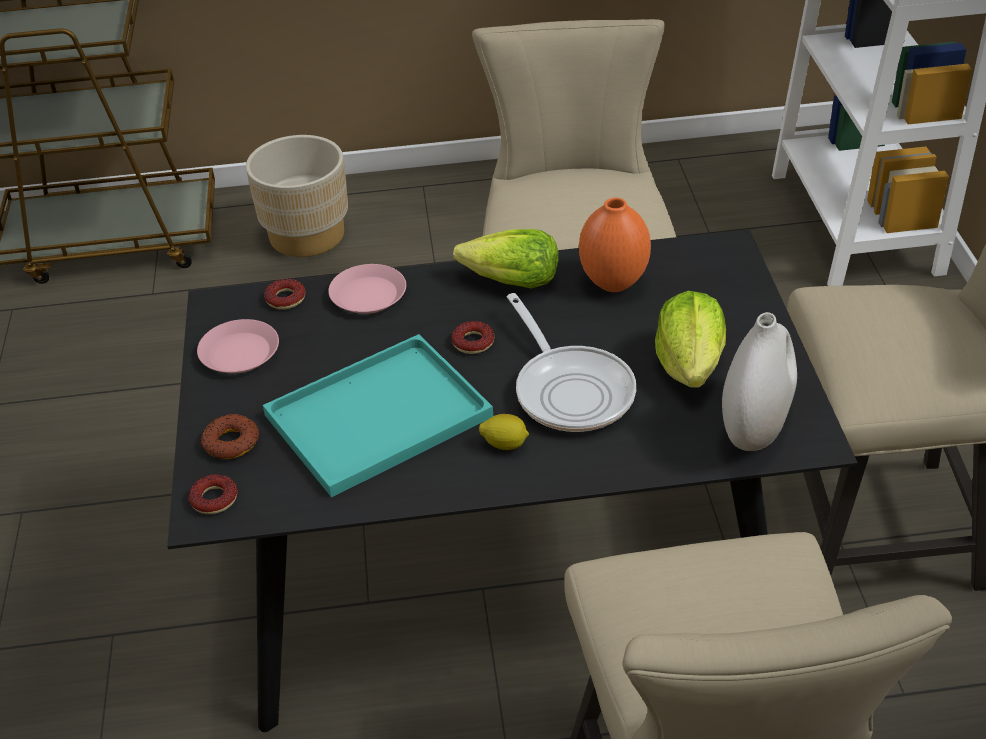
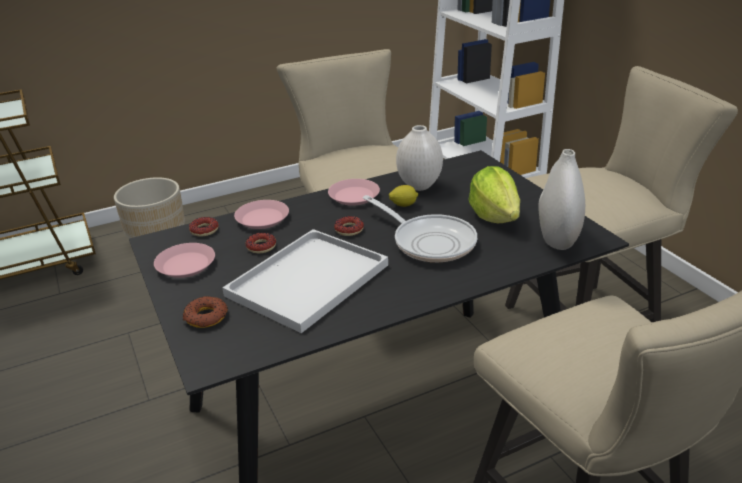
camera: 20 degrees left, 10 degrees down
(214, 499) = (211, 353): donut -> donut (261, 246)
(376, 419) = (307, 282): turquoise tray -> white tray
(505, 444) = (406, 278): lemon -> lemon (403, 205)
(511, 282) = (354, 196): lettuce -> pink plate
(613, 283) = (419, 186): orange vase -> white vase

